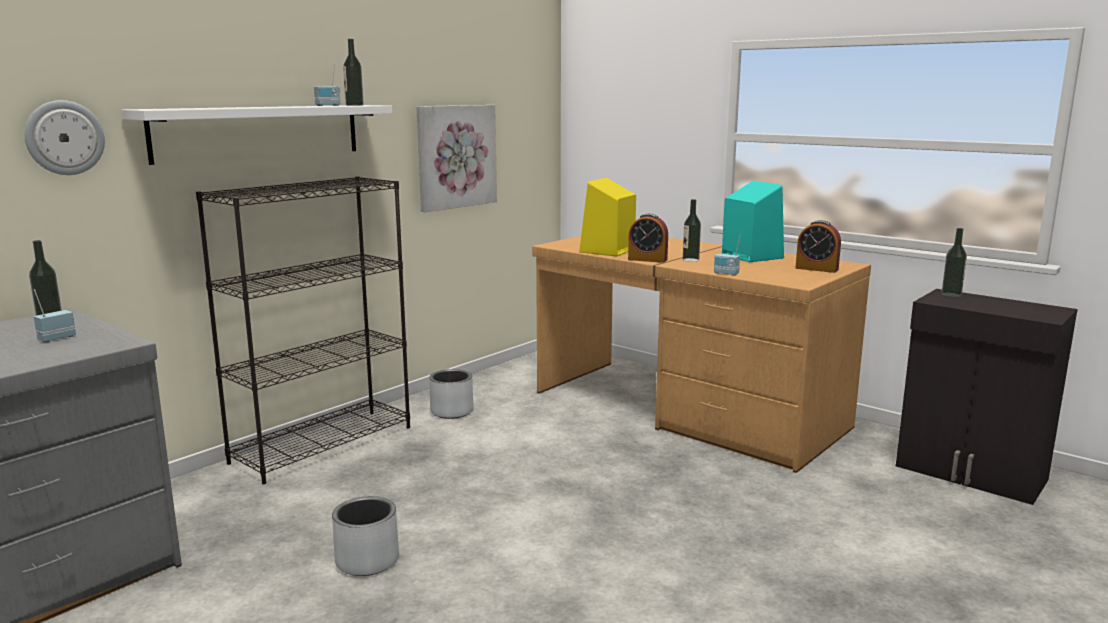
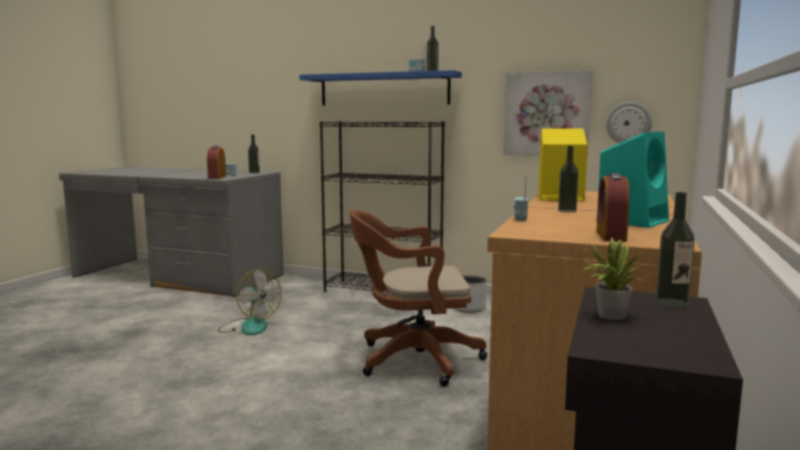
camera: 70 degrees right, 5 degrees down
(64, 138) = (288, 90): wall clock -> wall clock (628, 123)
(260, 132) = (383, 89): white shelf -> blue shelf
(367, 560) = (249, 326): grey planter -> fan
(587, 468) = (412, 360): none -> brown office chair
(647, 259) = (542, 205): alarm clock -> alarm clock (217, 177)
(983, 308) = (608, 315): none -> potted plant

